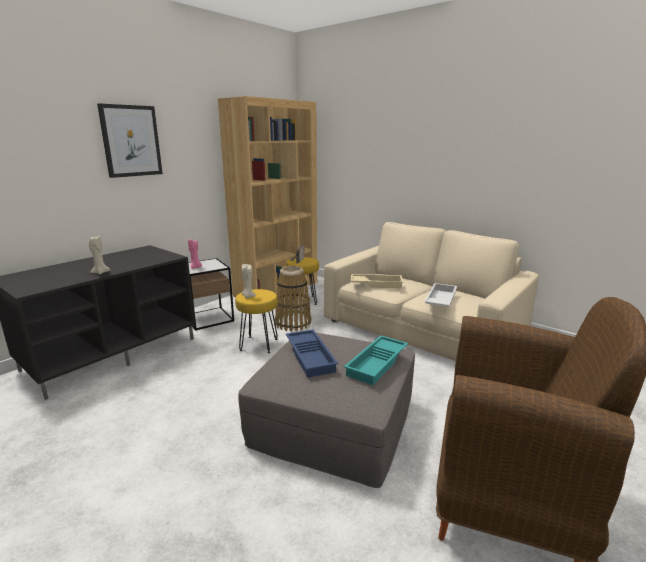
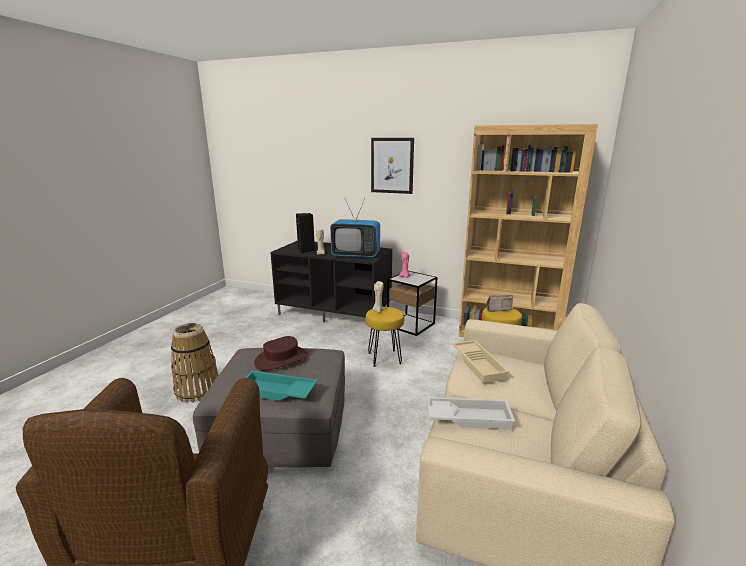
camera: 70 degrees right, 0 degrees up
(64, 278) = (306, 250): none -> black speaker
(144, 259) = (356, 255): none -> television
(293, 323) = (438, 364): basket -> basket (197, 390)
(311, 356) = (281, 359): blue tray -> brown hat

